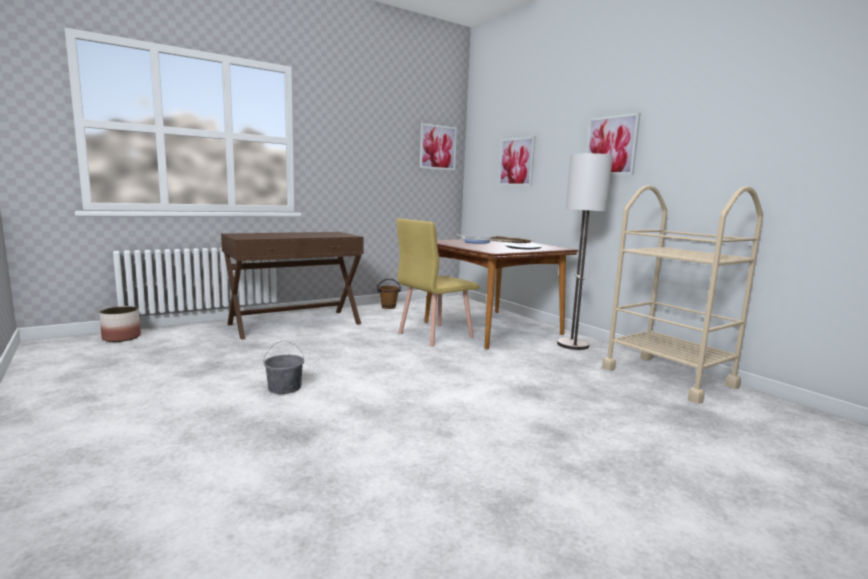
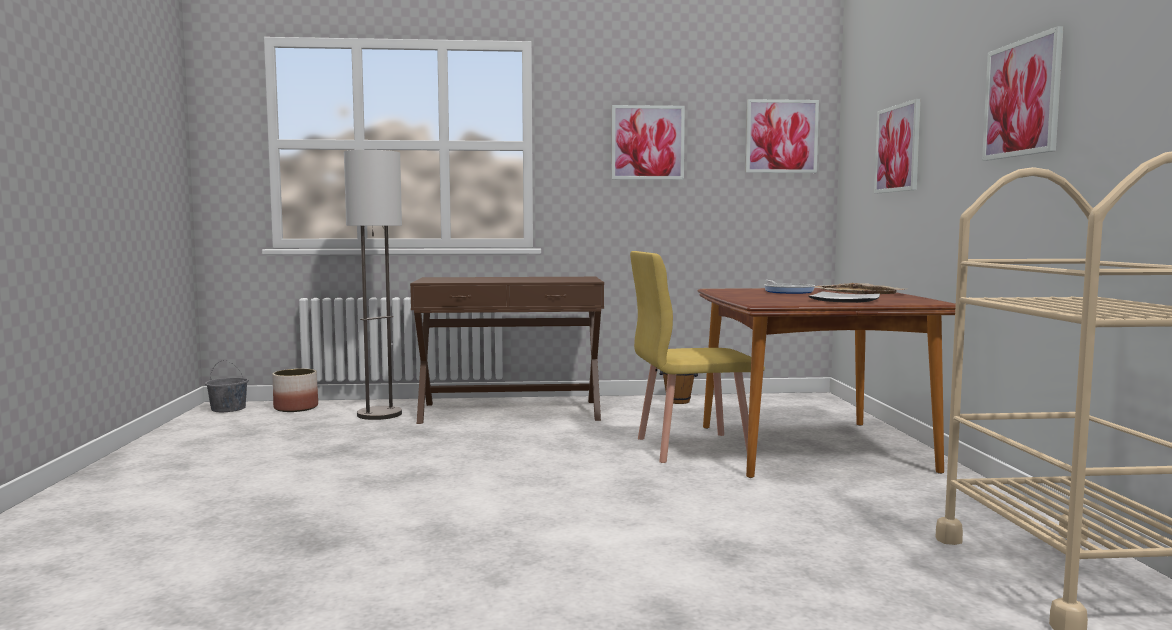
camera: 30 degrees right, 5 degrees down
(285, 388) = (382, 487): grey bucket -> grey bucket (228, 409)
(365, 145) = (647, 142): none -> picture
(573, 345) = (936, 492): floor lamp -> floor lamp (379, 414)

